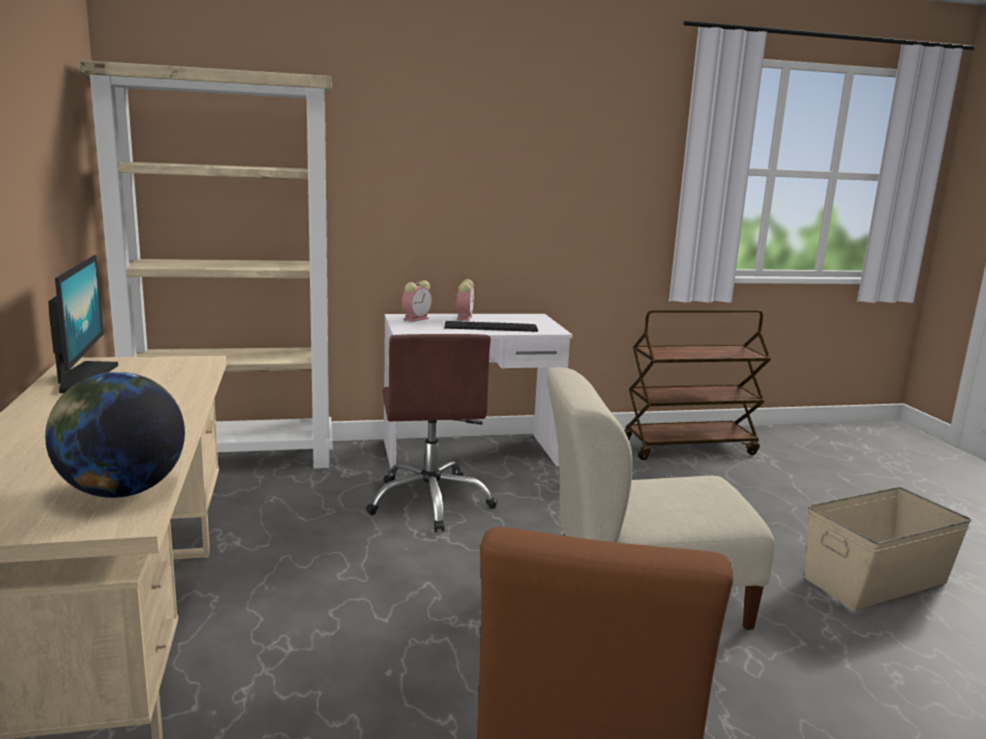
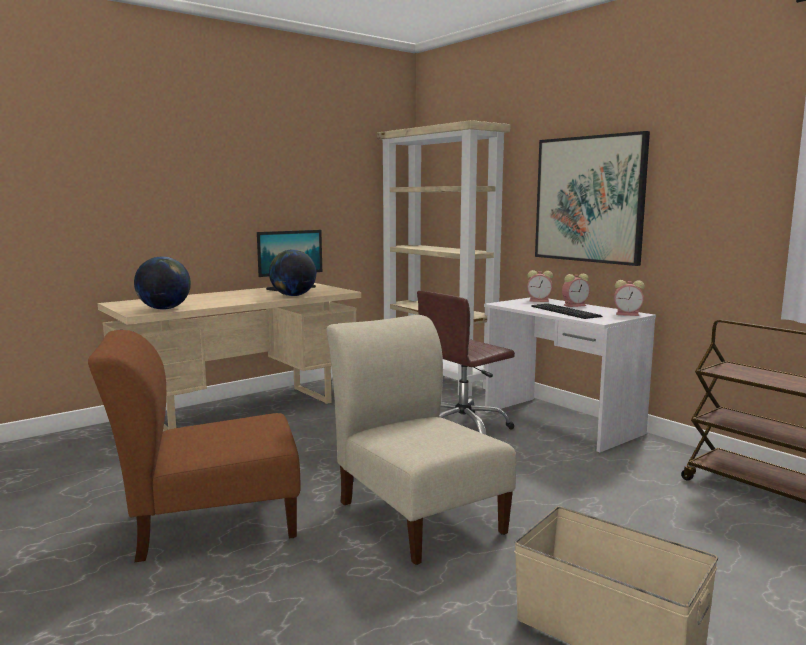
camera: 65 degrees right, 5 degrees down
(177, 390) = (293, 295): none -> globe
(457, 191) = (589, 199): none -> picture
(535, 318) = (628, 314): none -> alarm clock

